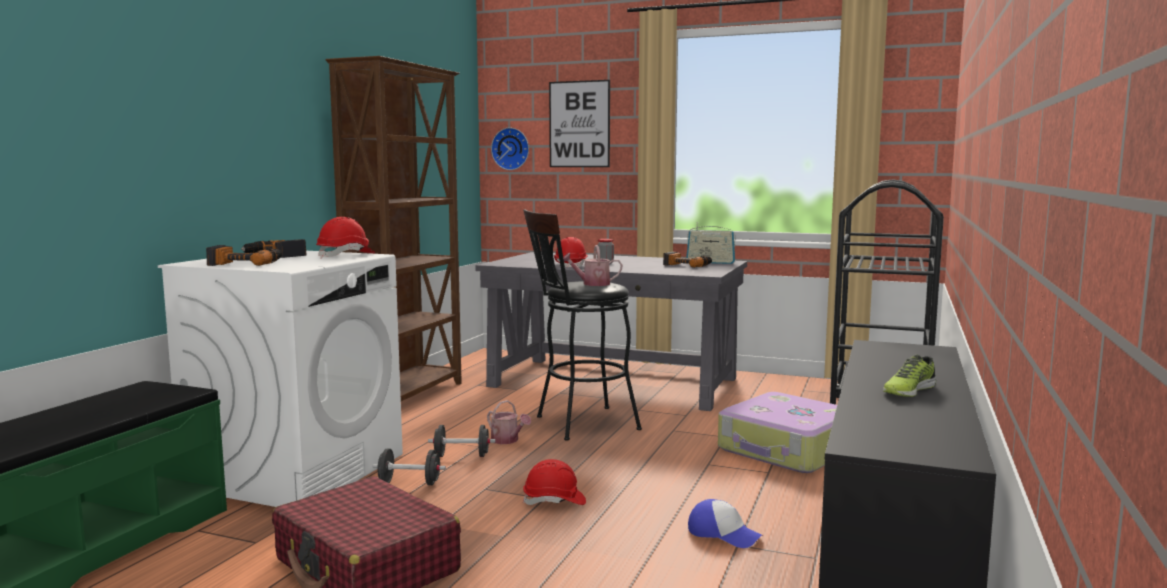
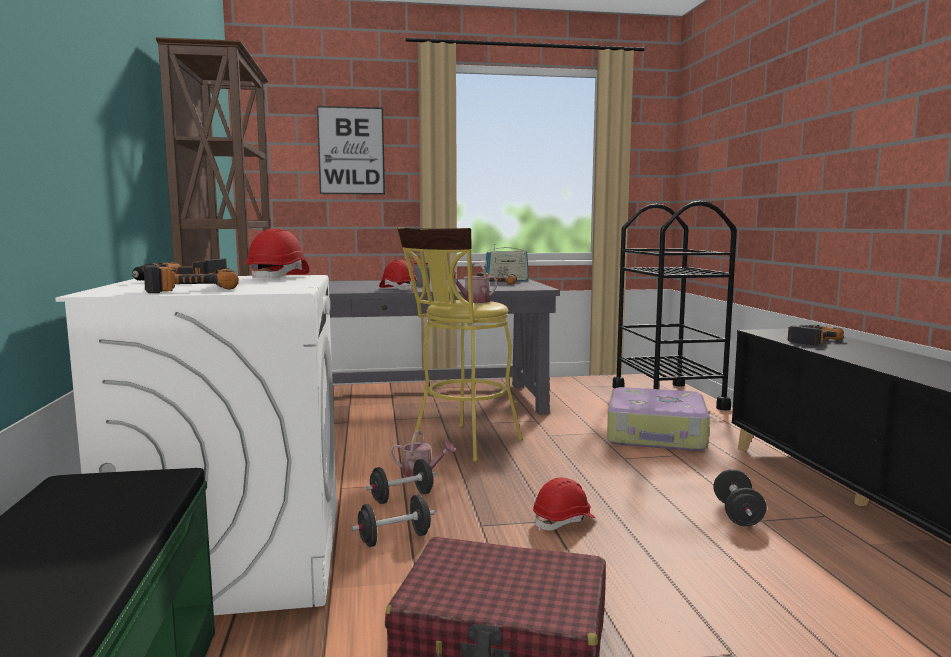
camera: 30 degrees left, 0 degrees up
(511, 149) = (273, 174): wall clock -> none
(579, 424) = (461, 444): black stool -> yellow stool
(723, 534) = (737, 514): cap -> black dumbbell
(892, 359) = (808, 340): none -> power drill
(908, 391) = (893, 359): shoe -> none

